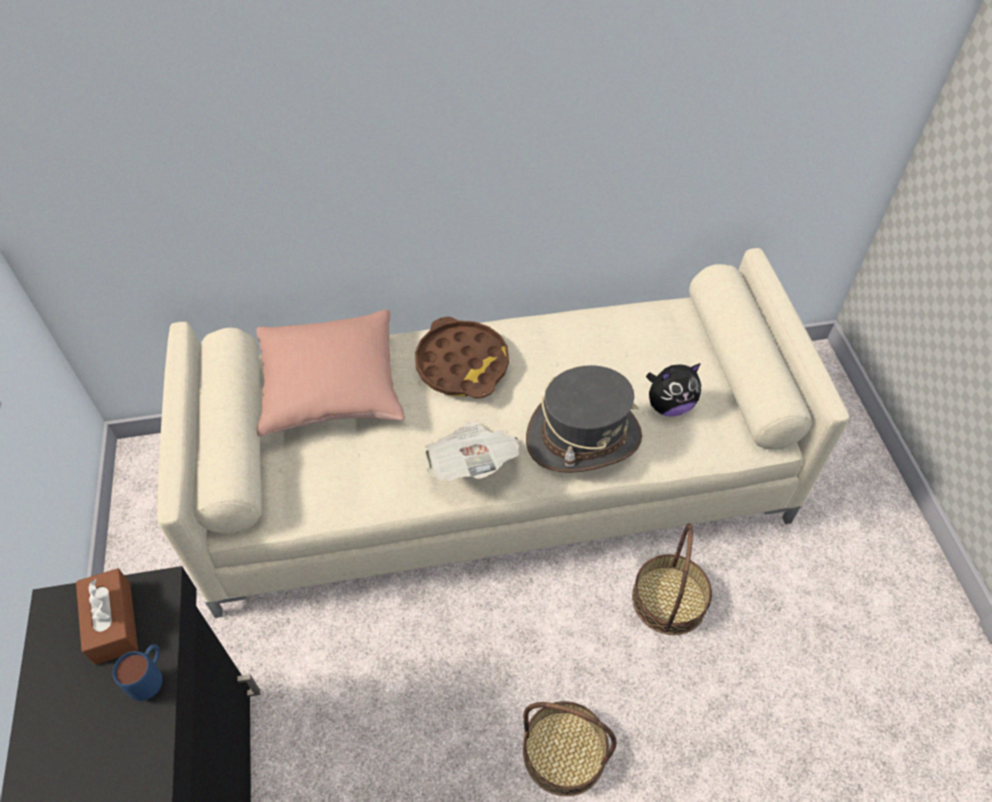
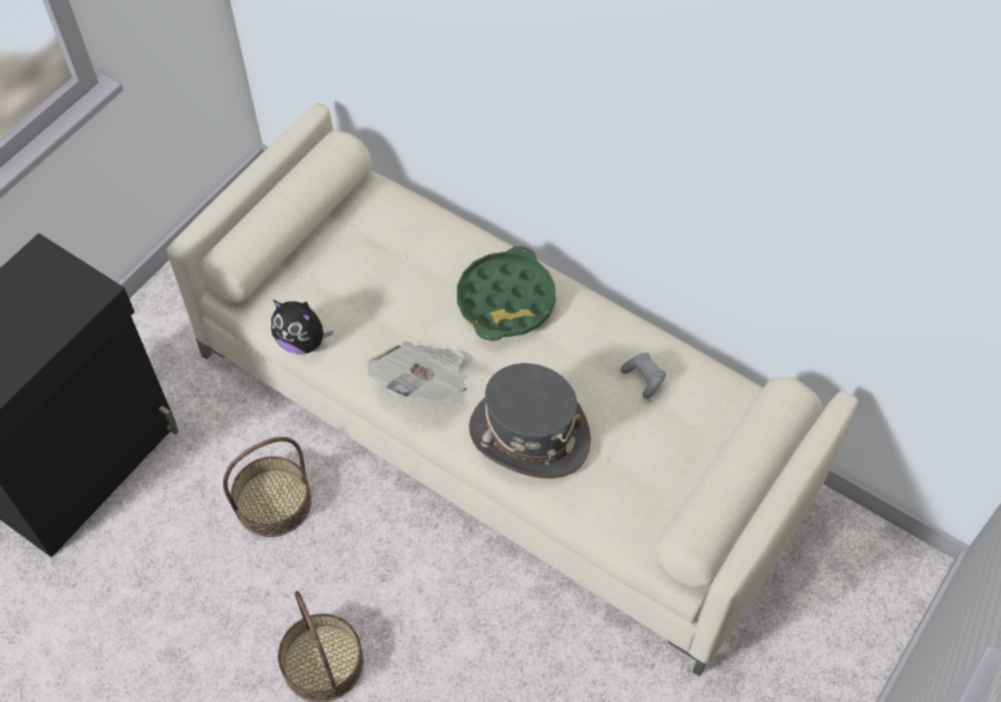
camera: 45 degrees right, 5 degrees up
(113, 622) = (56, 290): brown tissue box -> none
(153, 680) = (43, 344): blue mug -> none
(331, 387) = (394, 240): pink pillow -> none
(462, 364) = (506, 300): brown tray -> green tray
(608, 344) = (644, 378): none -> grey game controller
(669, 405) = (632, 469): plush toy -> plush toy (302, 341)
(669, 599) = (522, 637): basket -> basket (273, 502)

